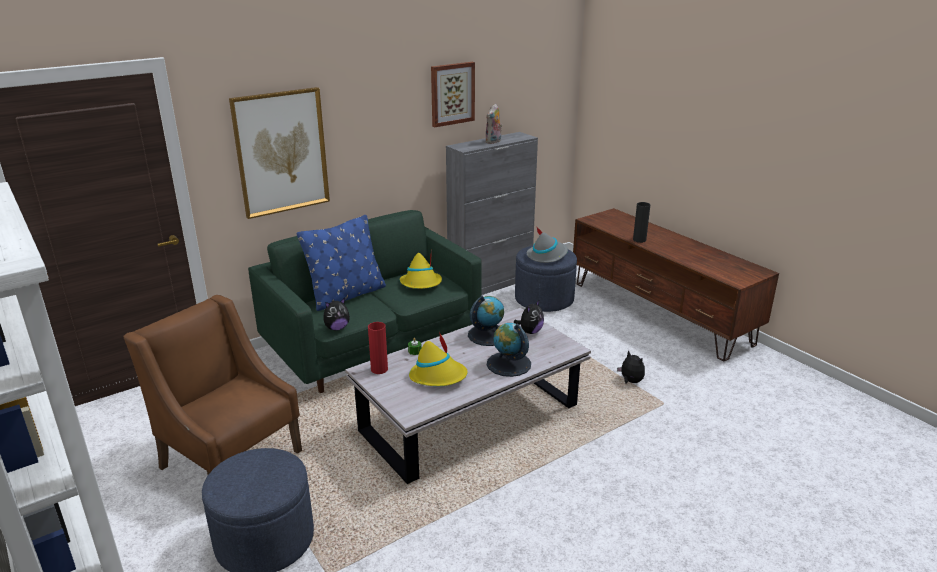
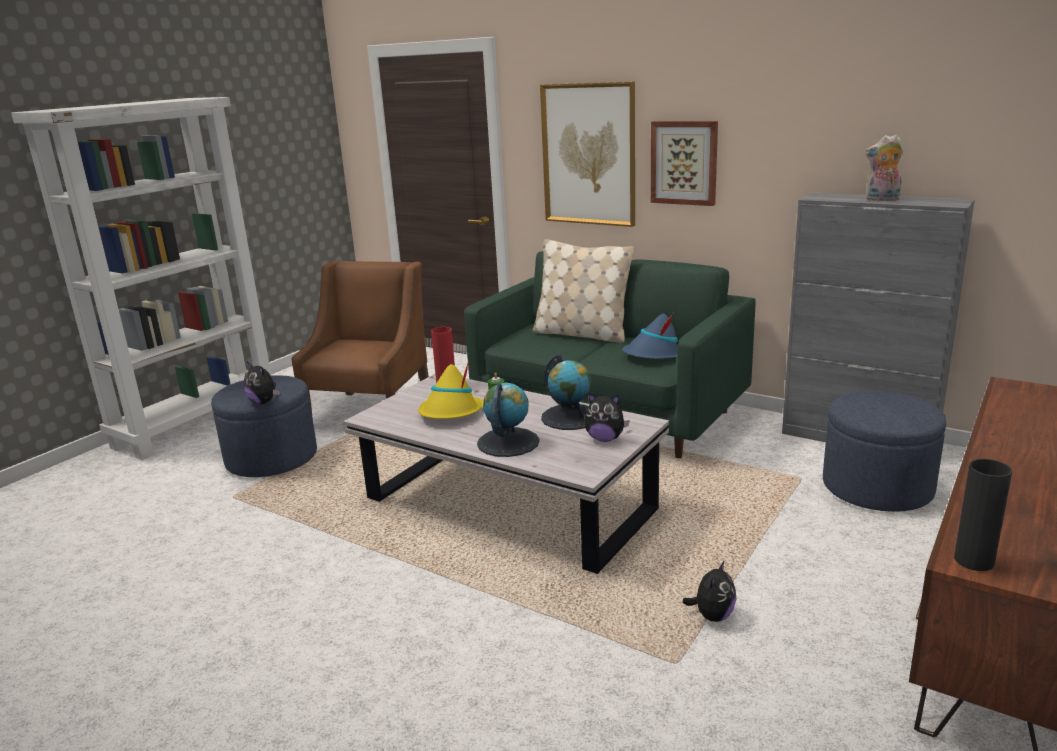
camera: 70 degrees right, 5 degrees down
(337, 328) = (509, 348): plush toy -> plush toy (264, 402)
(346, 295) = (582, 334): blue pillow -> beige pillow
(421, 284) = (653, 355): yellow hat -> blue hat
(452, 94) = (837, 113): picture -> picture (684, 162)
(547, 255) = (881, 409): grey hat -> none
(639, 240) = (1000, 437): black vase -> black vase (974, 560)

